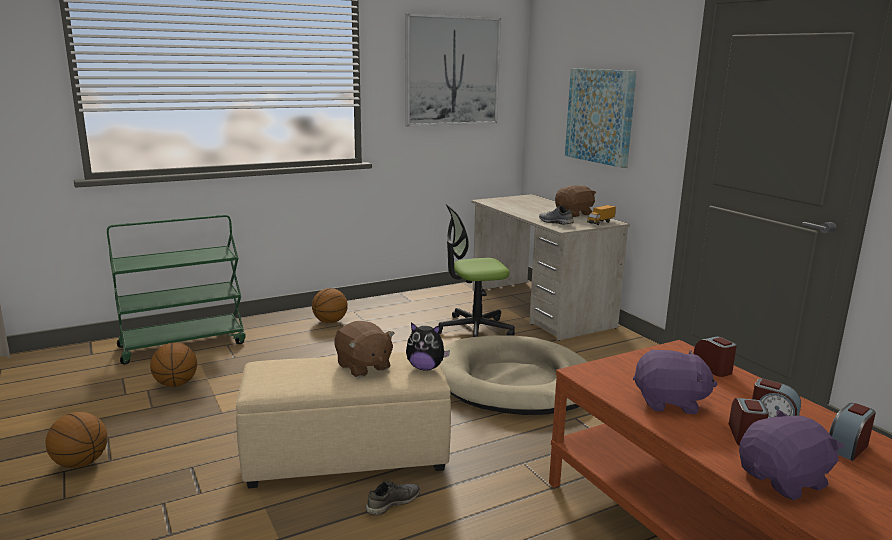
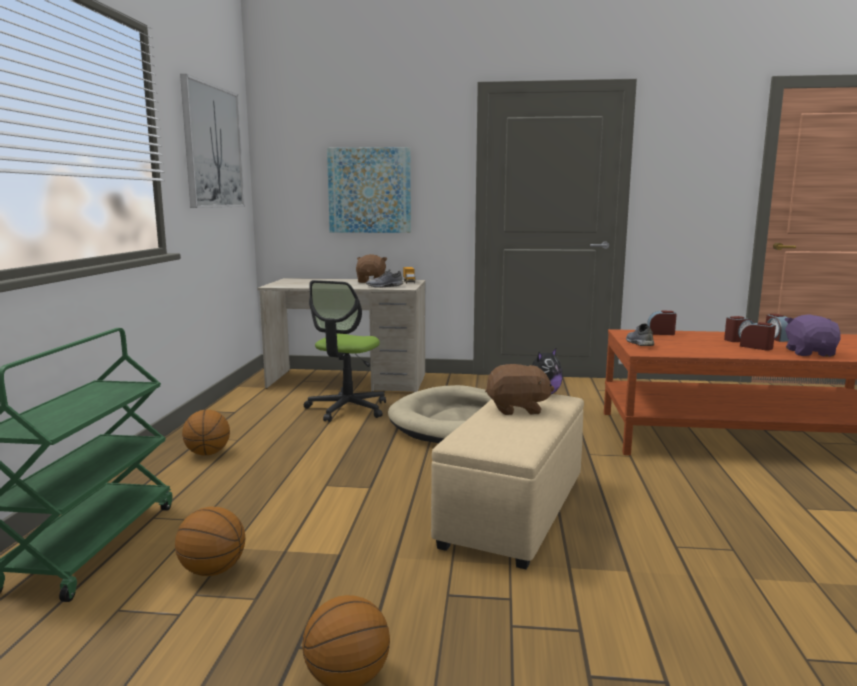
camera: 55 degrees left, 5 degrees down
(392, 503) = (607, 510): grey shoe -> grey shoe (638, 343)
(670, 402) = (703, 348): purple plush toy -> none

